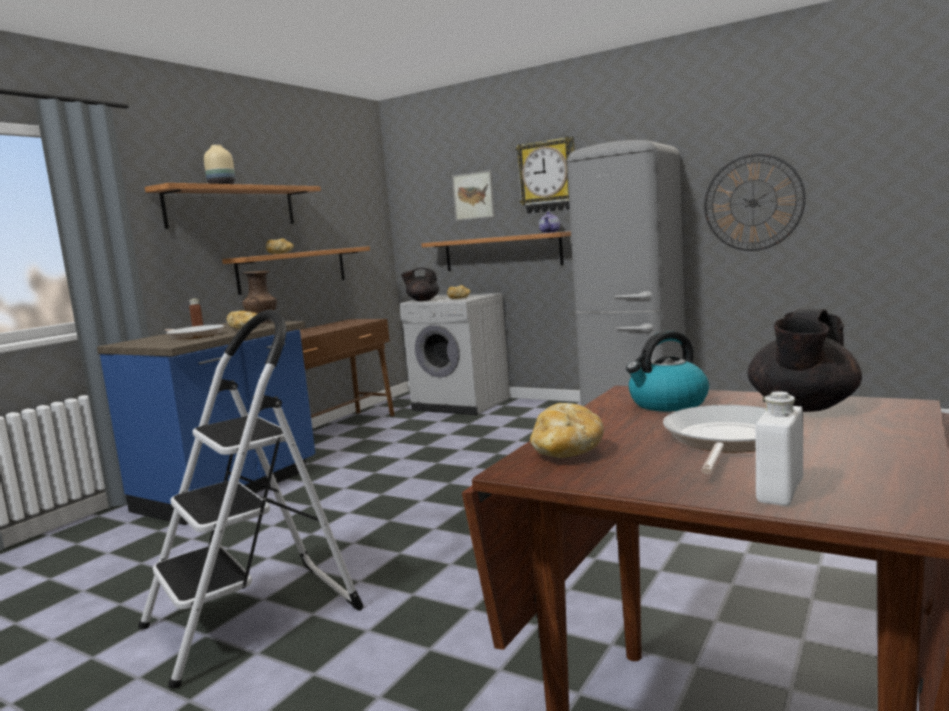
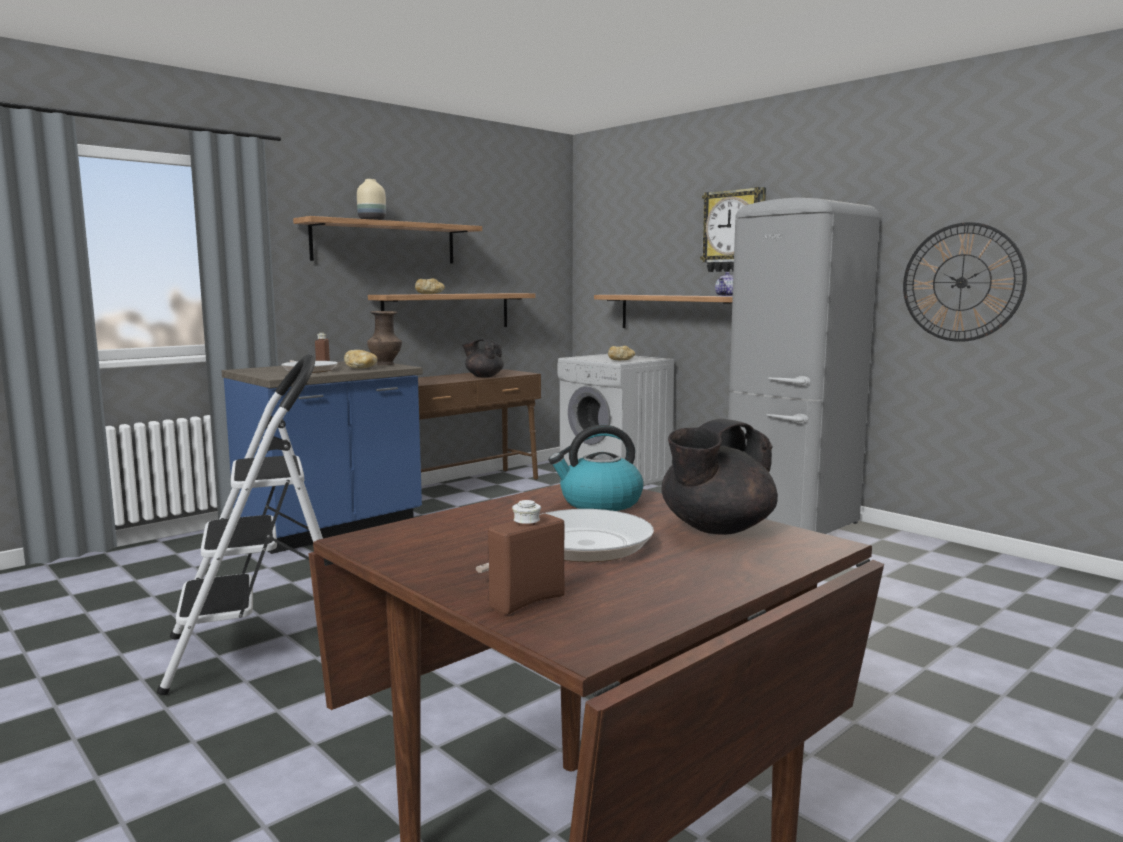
camera: 15 degrees right, 0 degrees up
(422, 300) = (582, 358): black teapot -> black teapot (483, 376)
(473, 196) = (655, 247): picture -> none
(567, 452) = (425, 532): bread -> none
(780, 491) = (527, 601): white bottle -> brown bottle

